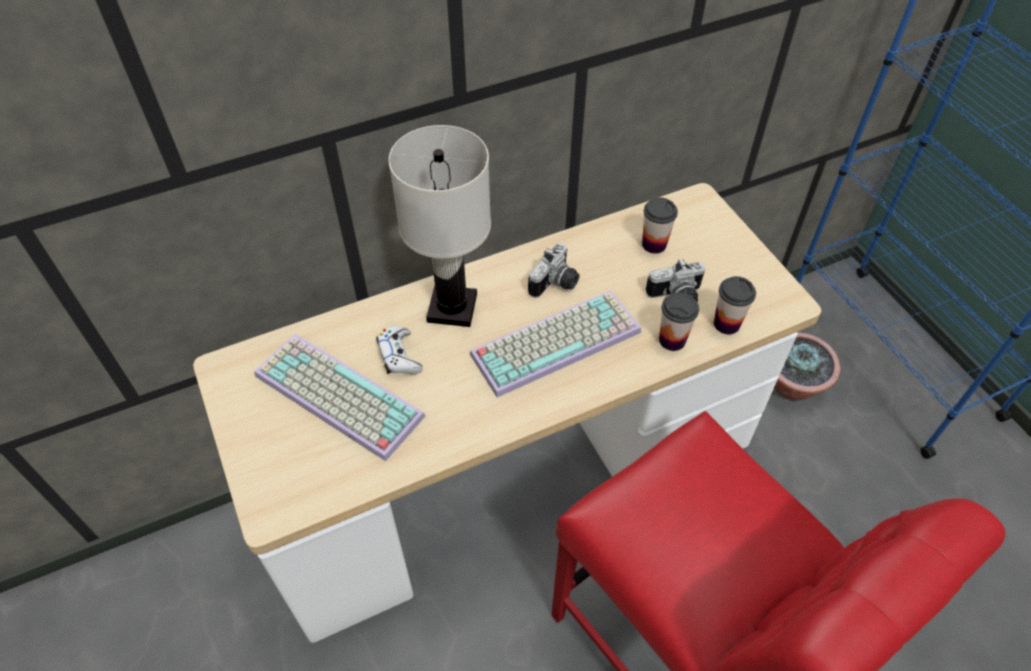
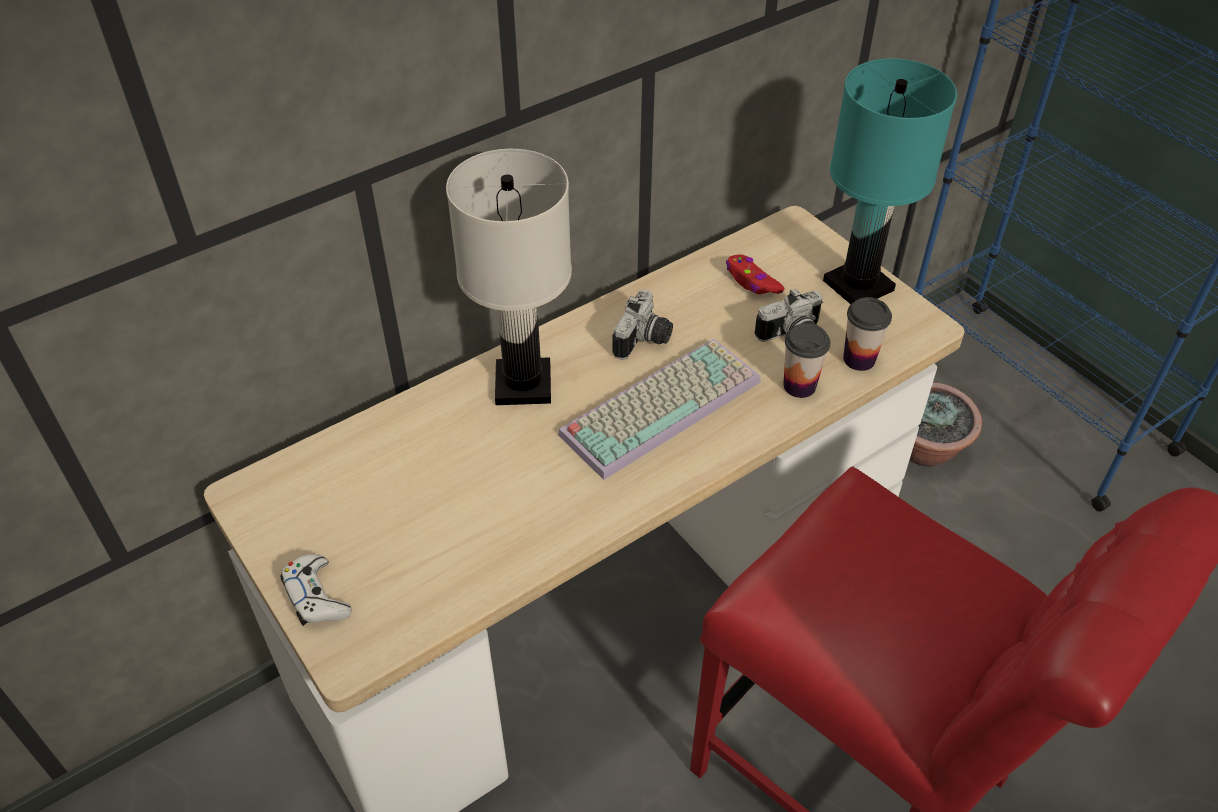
camera: 10 degrees left, 5 degrees down
(334, 397) = (399, 508): keyboard -> none
(399, 356) = (470, 448): white game controller -> white game controller (316, 597)
(654, 244) = (752, 281): cup -> red game controller
(742, 260) = (859, 286): none -> turquoise table lamp

